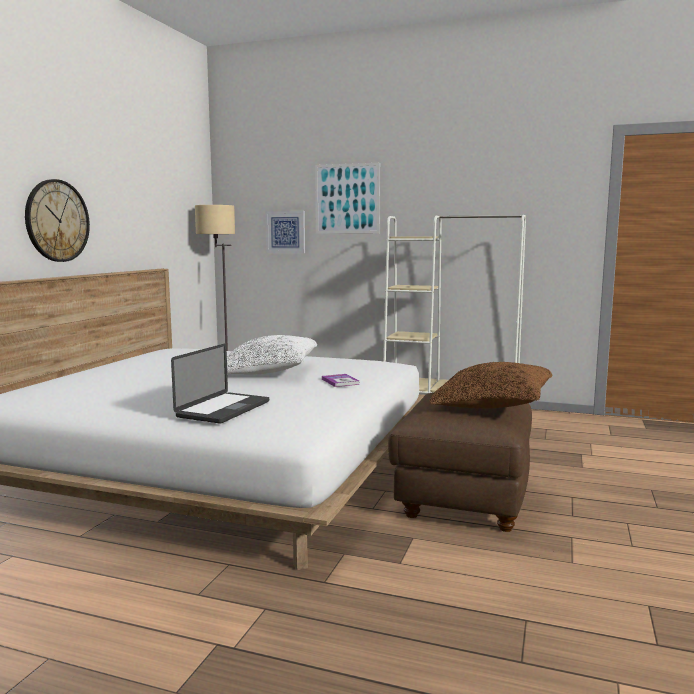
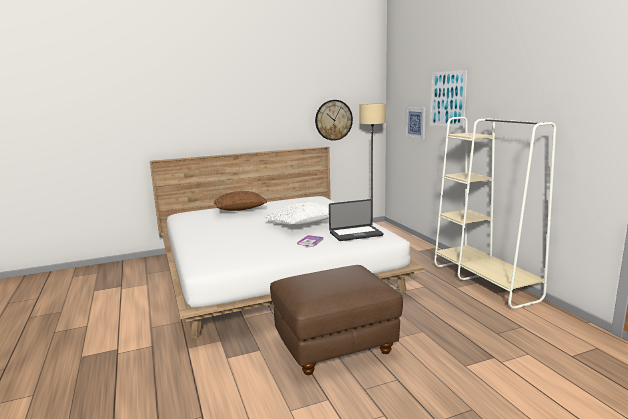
camera: 50 degrees right, 5 degrees up
(57, 221) = (245, 123): wall clock -> wall clock (333, 120)
(223, 409) = (218, 243): laptop -> laptop (356, 234)
(492, 405) = (343, 286): brown pillow -> brown pillow (240, 210)

